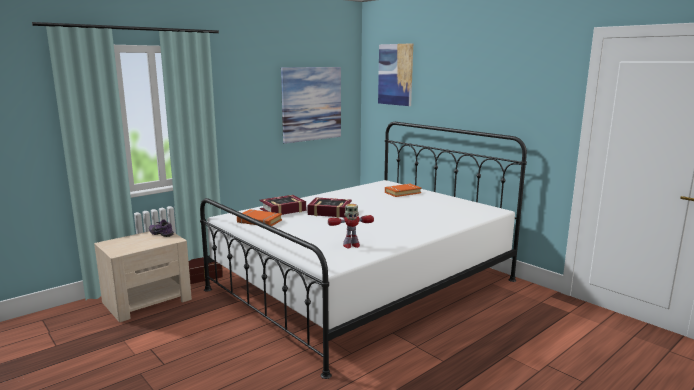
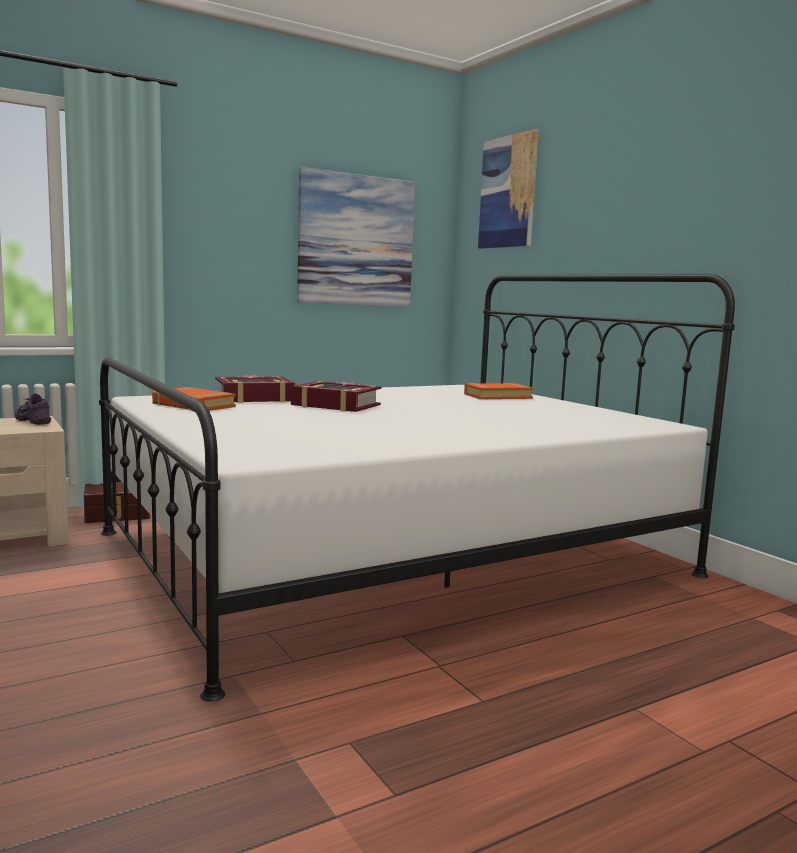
camera: 10 degrees right, 5 degrees down
(351, 245) = (324, 440): toy robot -> none

